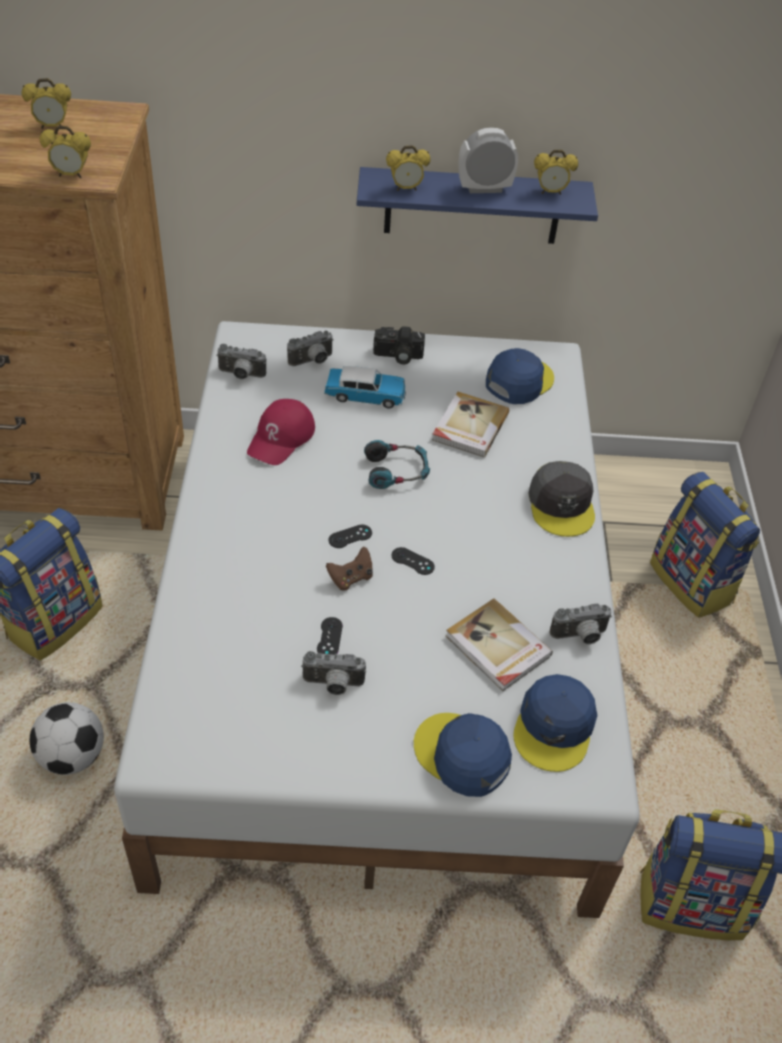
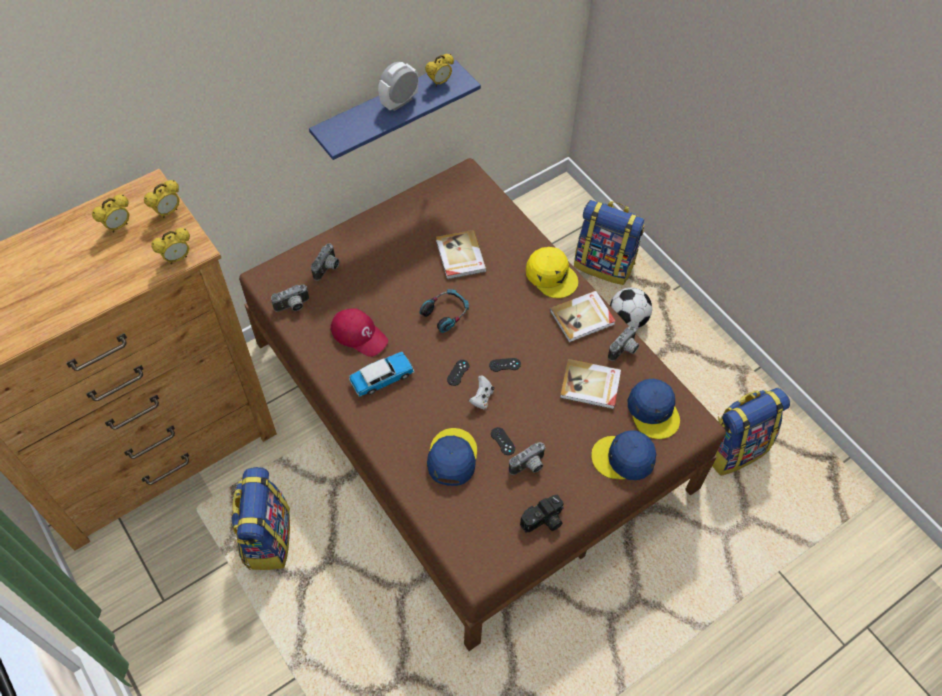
camera: 35 degrees left, 10 degrees up
(72, 756) = (360, 608): football -> football (627, 320)
(281, 437) = (359, 334): red cap -> red cap turned 45 degrees counterclockwise
(351, 578) = (481, 398): brown game controller -> white game controller
(365, 395) = (382, 273): toy car -> toy car (382, 378)
(383, 639) = (470, 413): white bed -> brown bed
(397, 356) = (376, 232): camera -> camera (543, 521)
(406, 188) = (354, 130): alarm clock -> alarm clock (168, 212)
(519, 381) = (461, 206): blue cap -> blue cap (451, 458)
(558, 570) = (583, 318): none -> book
(561, 504) = (551, 276): grey cap -> yellow cap

